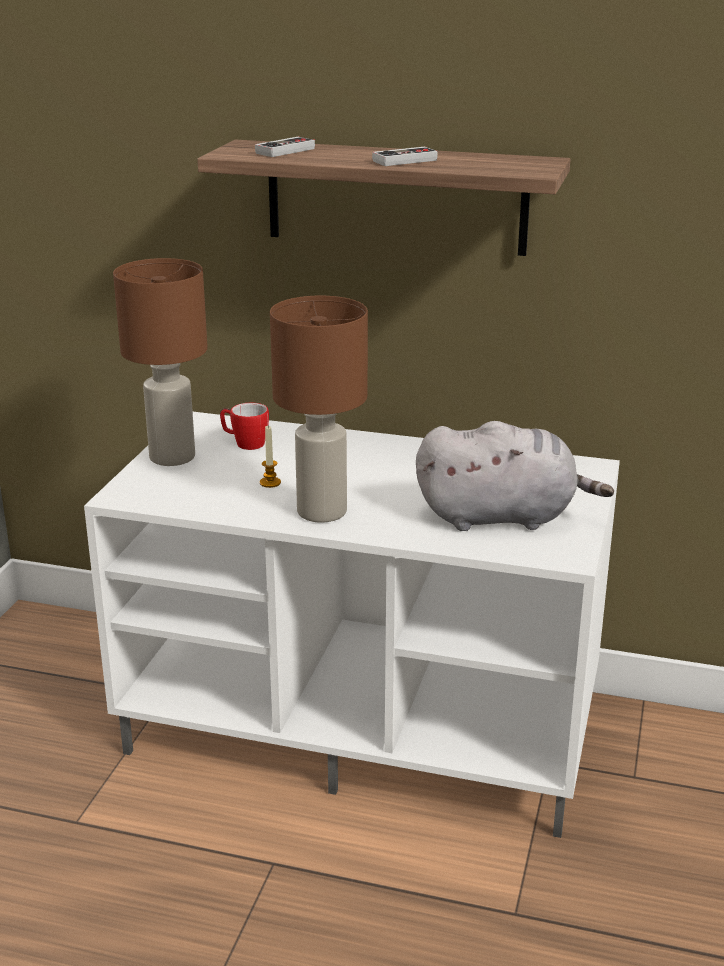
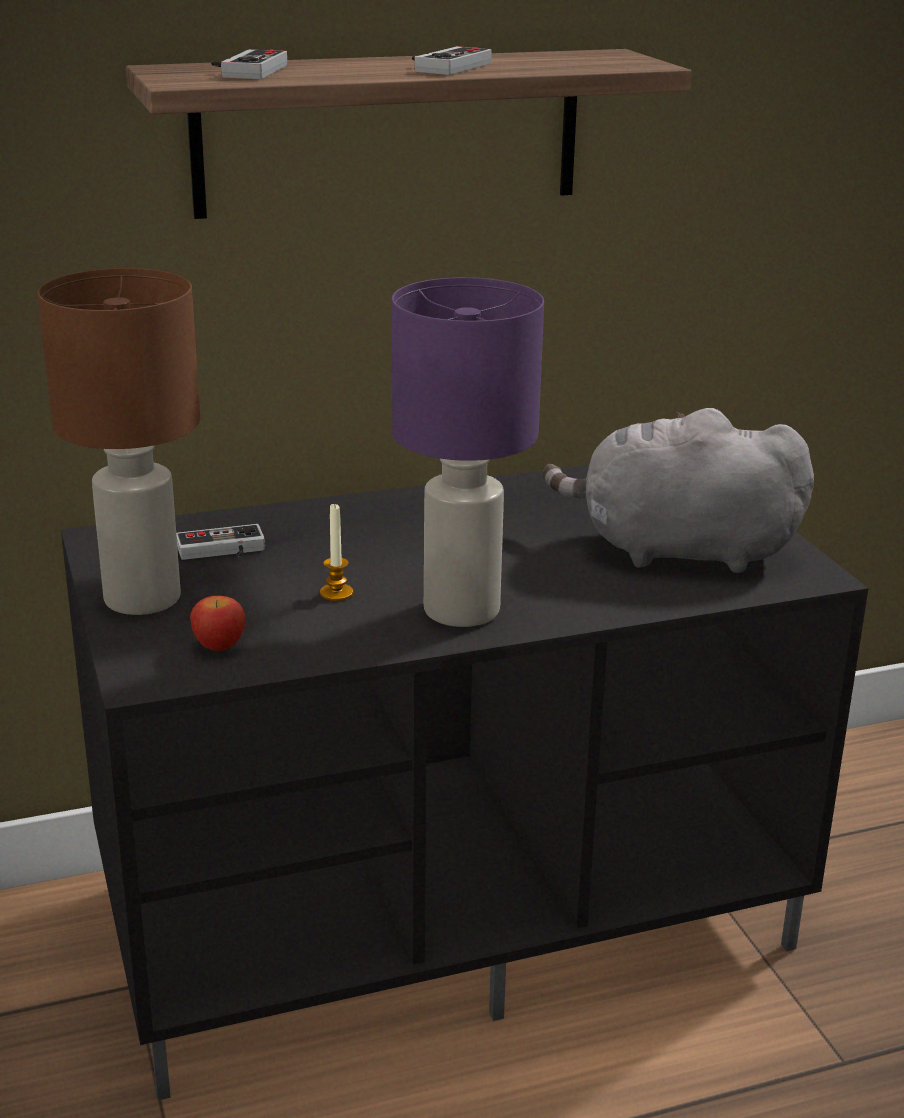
camera: 35 degrees left, 0 degrees up
(174, 492) = (219, 645): none -> apple
(245, 443) = (221, 551): mug -> game controller
(323, 512) = (464, 610): brown table lamp -> purple table lamp
(366, 726) = (449, 912): white tv stand -> black tv stand
(502, 517) = (677, 551): grey plush toy -> grey plush toy turned 135 degrees counterclockwise

